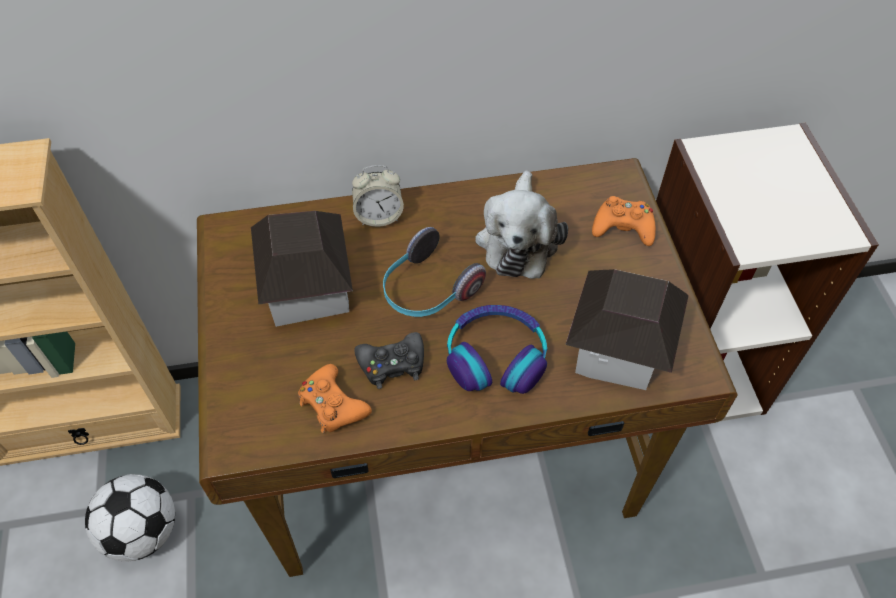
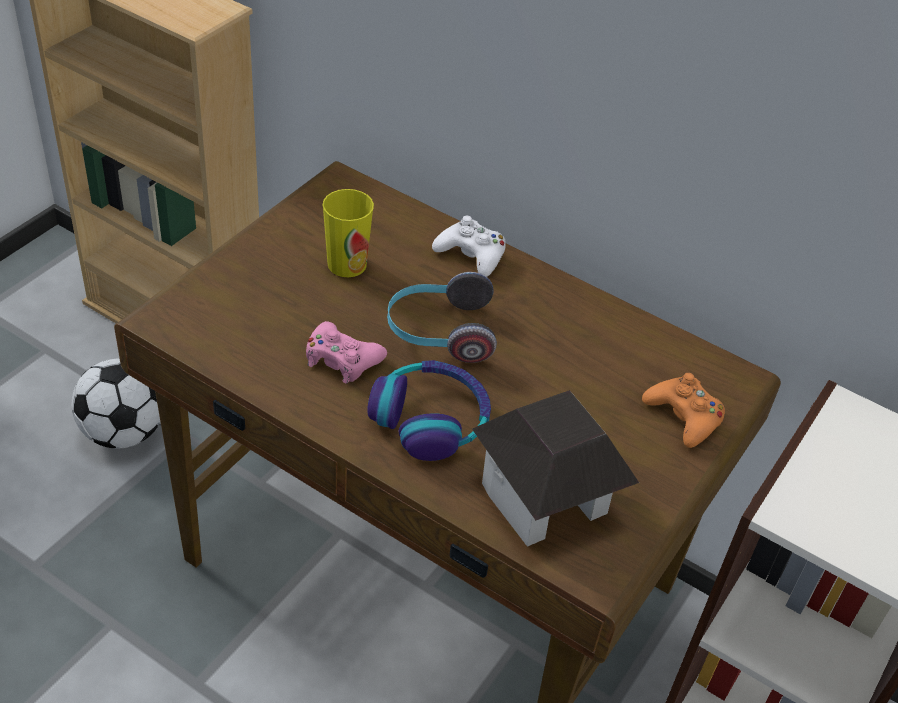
camera: 40 degrees right, 10 degrees down
(308, 290) = (347, 264): toy house -> cup
(332, 405) = (262, 350): orange game controller -> none
(379, 216) = (471, 255): alarm clock -> white game controller
(392, 364) = (342, 359): black game controller -> pink game controller
(518, 239) = (569, 354): plush toy -> none

